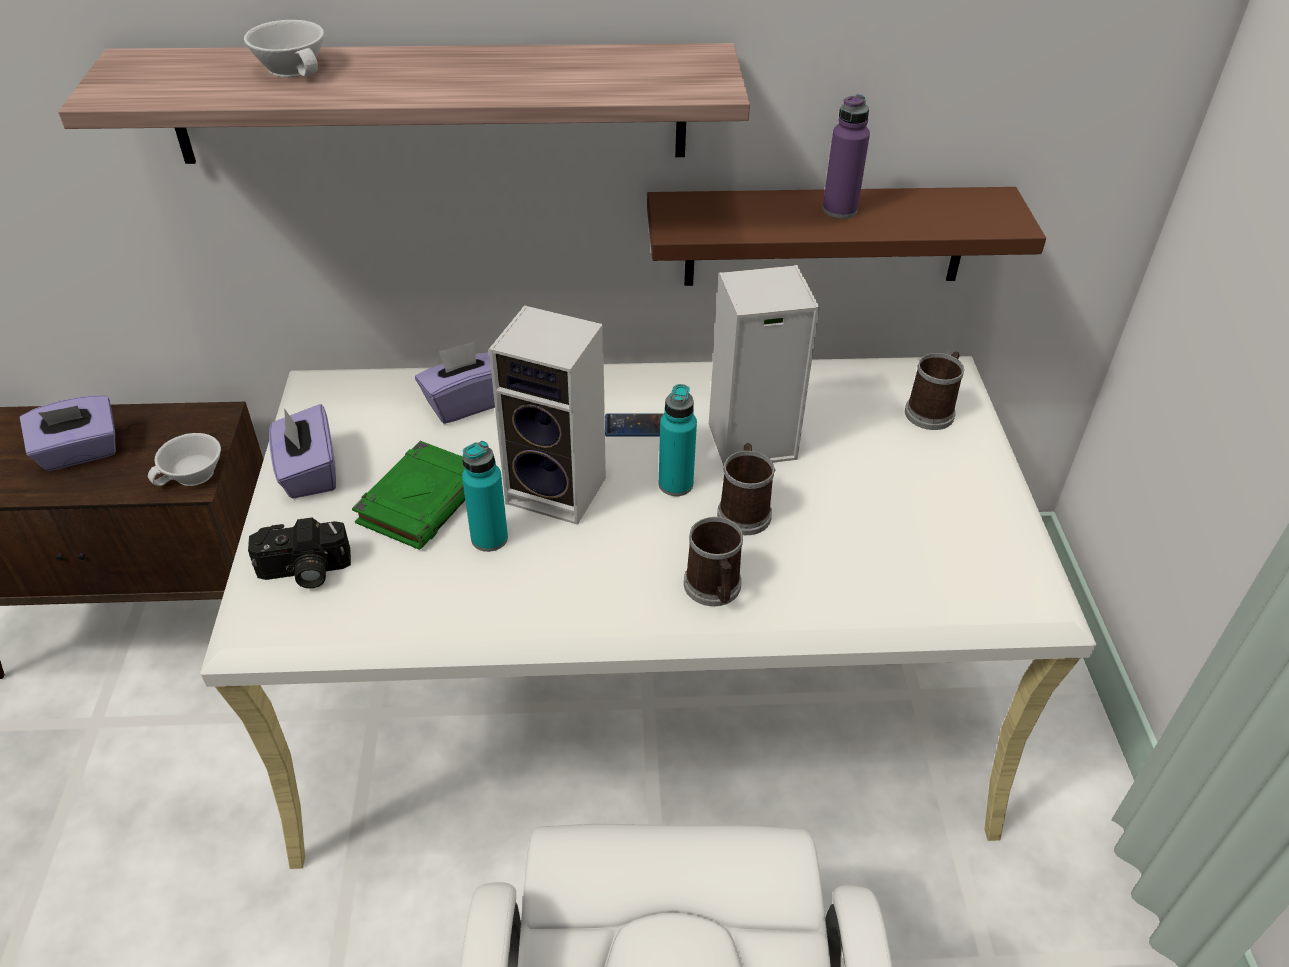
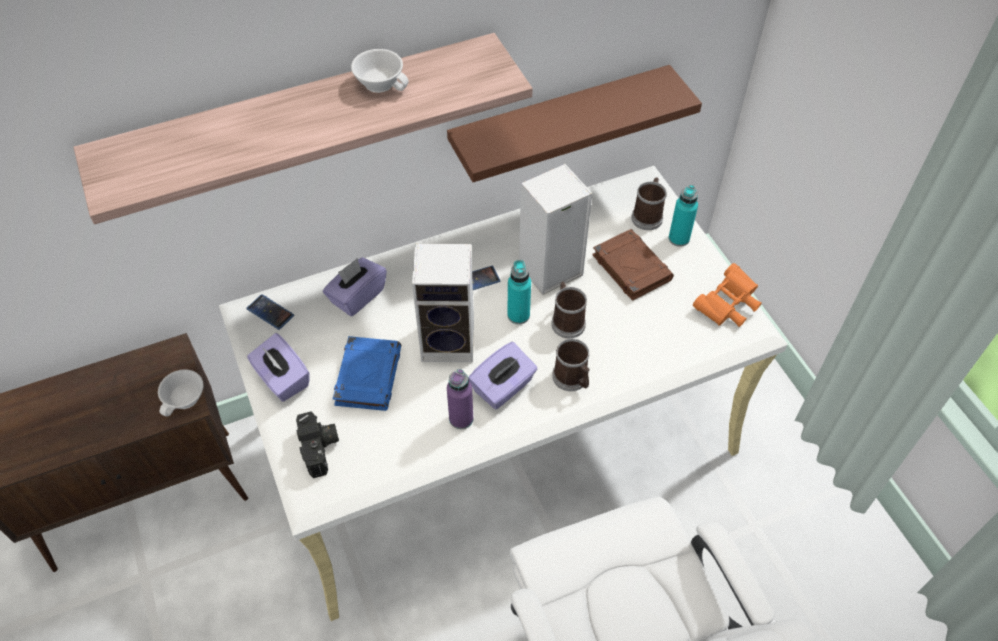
camera: 20 degrees left, 10 degrees up
(80, 452) = (92, 408): purple tissue box -> purple tissue box (503, 387)
(295, 68) = (224, 131): white cup -> white cup (382, 82)
(304, 572) = (321, 449): camera -> camera turned 75 degrees counterclockwise
(344, 392) = (270, 312): none -> phone
(422, 500) = (368, 376): green book -> blue book
(489, 538) = (424, 389): turquoise bottle -> turquoise bottle (679, 238)
(839, 210) = (573, 113): purple bottle -> purple bottle (461, 419)
(875, 468) = (630, 267): none -> brown book
(1010, 560) = (727, 306): none -> orange binoculars

